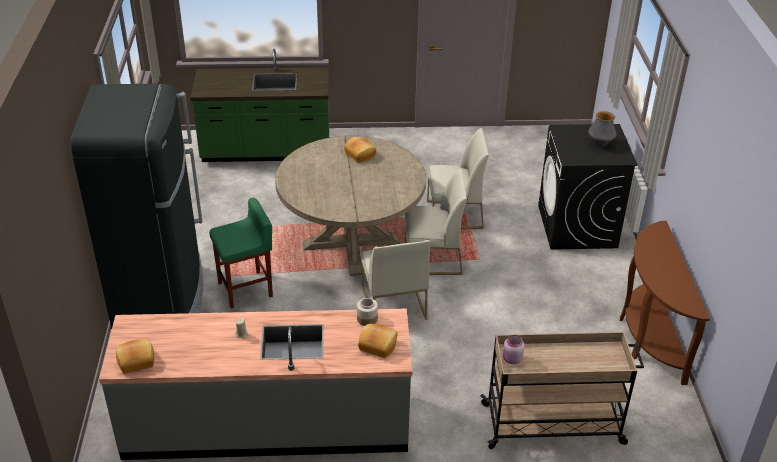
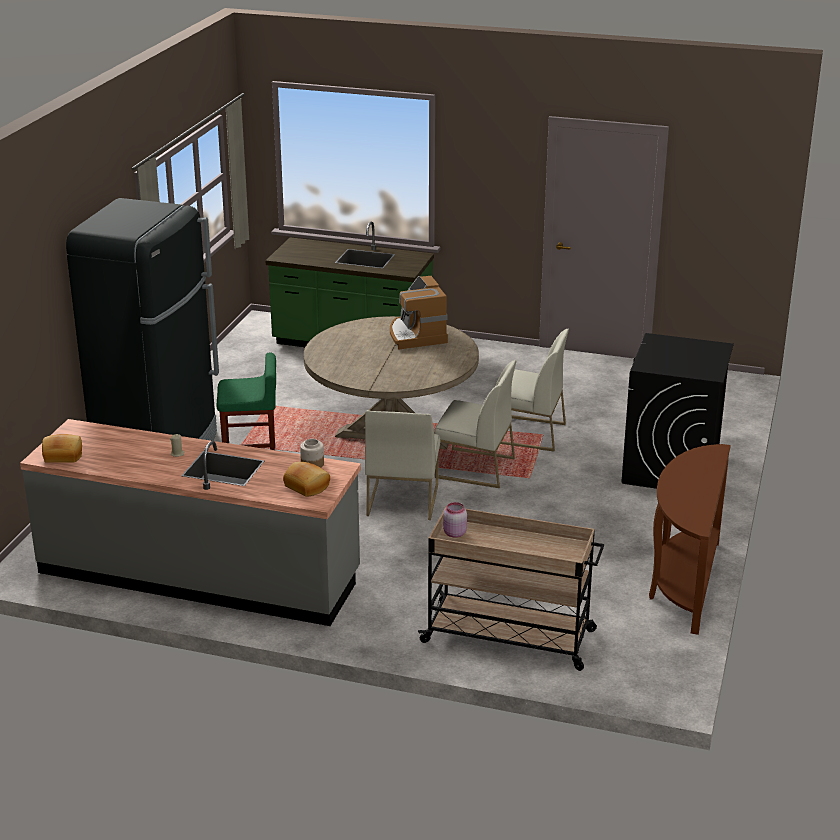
camera: 20 degrees right, 10 degrees down
(360, 154) = (416, 335): bread -> coffee machine
(600, 144) = (693, 358): vase -> none

